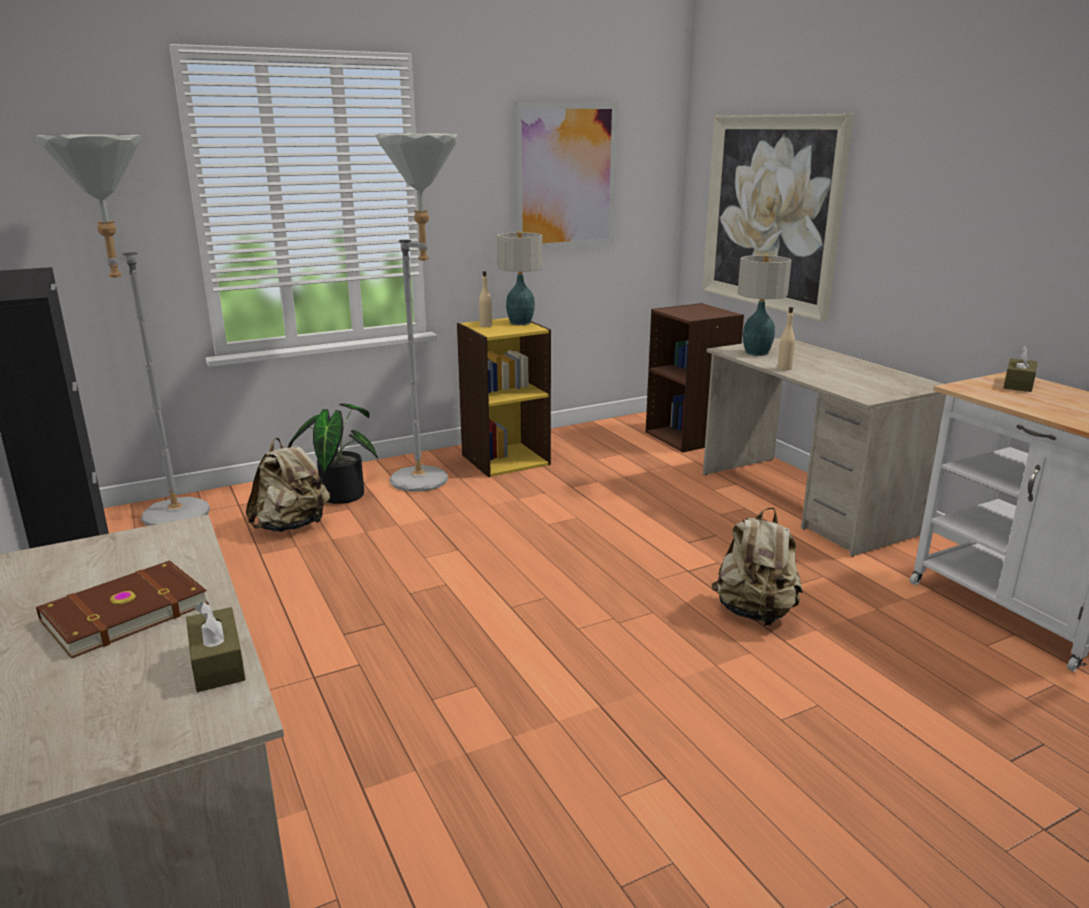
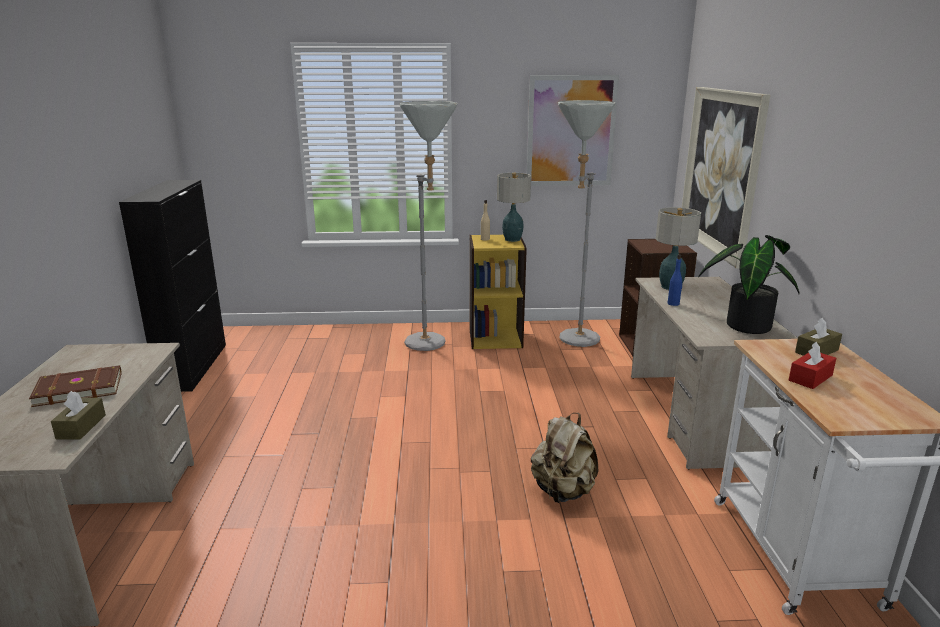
camera: 25 degrees right, 0 degrees up
(165, 520) = (261, 340): grey floor lamp -> grey floor lamp (573, 341)
(292, 526) = (323, 358): beige backpack -> none
(339, 494) = (369, 342): potted plant -> potted plant (744, 324)
(784, 368) = (673, 303): beige bottle -> blue bottle
(1053, 408) = (810, 378): none -> red tissue box

